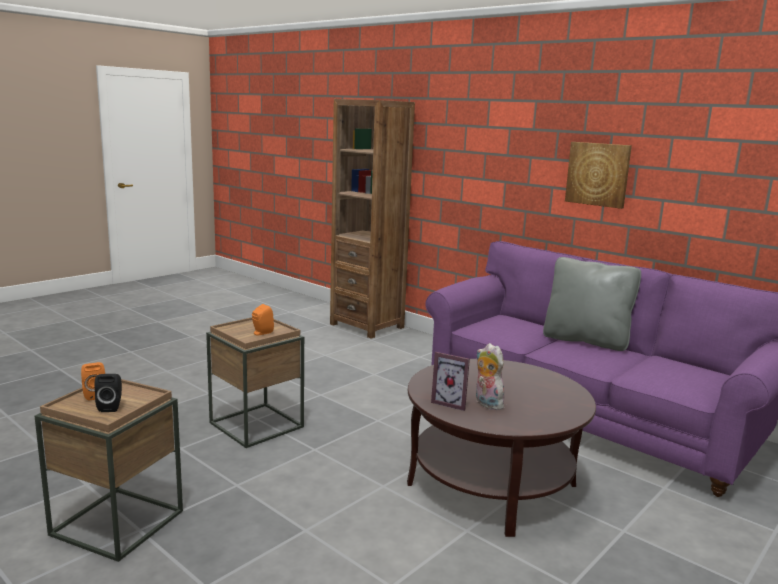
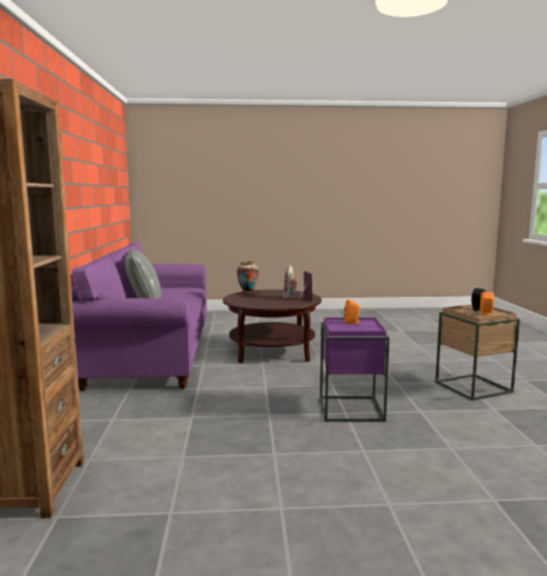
camera: 135 degrees left, 5 degrees down
(256, 425) = (350, 409): brown side table -> purple side table
(576, 397) = (247, 292): none -> vase
(598, 174) = (73, 192): picture -> none

